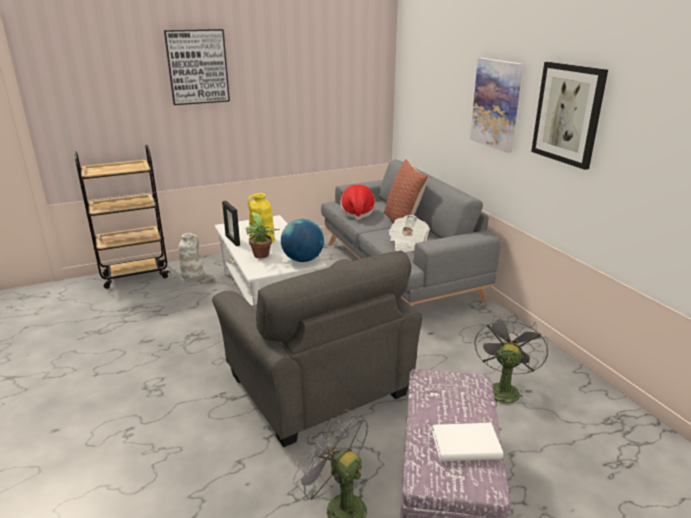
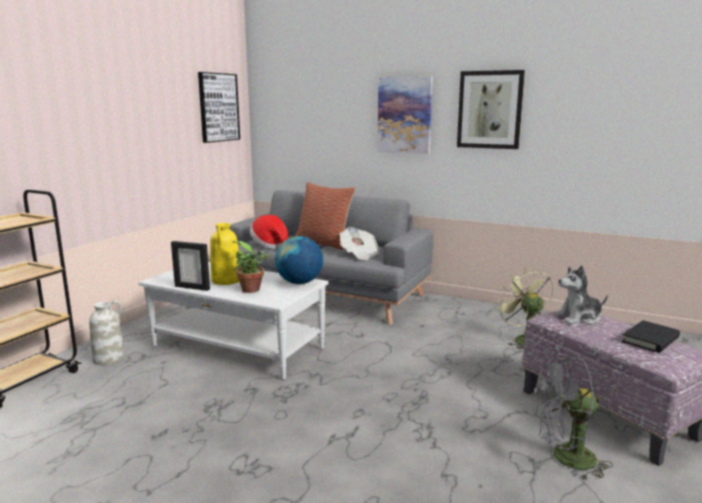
camera: 40 degrees left, 10 degrees down
(197, 67) = (76, 89): picture -> picture (218, 107)
(317, 385) = (403, 391): grey armchair -> none
(452, 390) = (579, 318): none -> plush toy
(466, 446) = (650, 340): white book -> black book
(502, 388) = (523, 339): grey fan -> green fan

